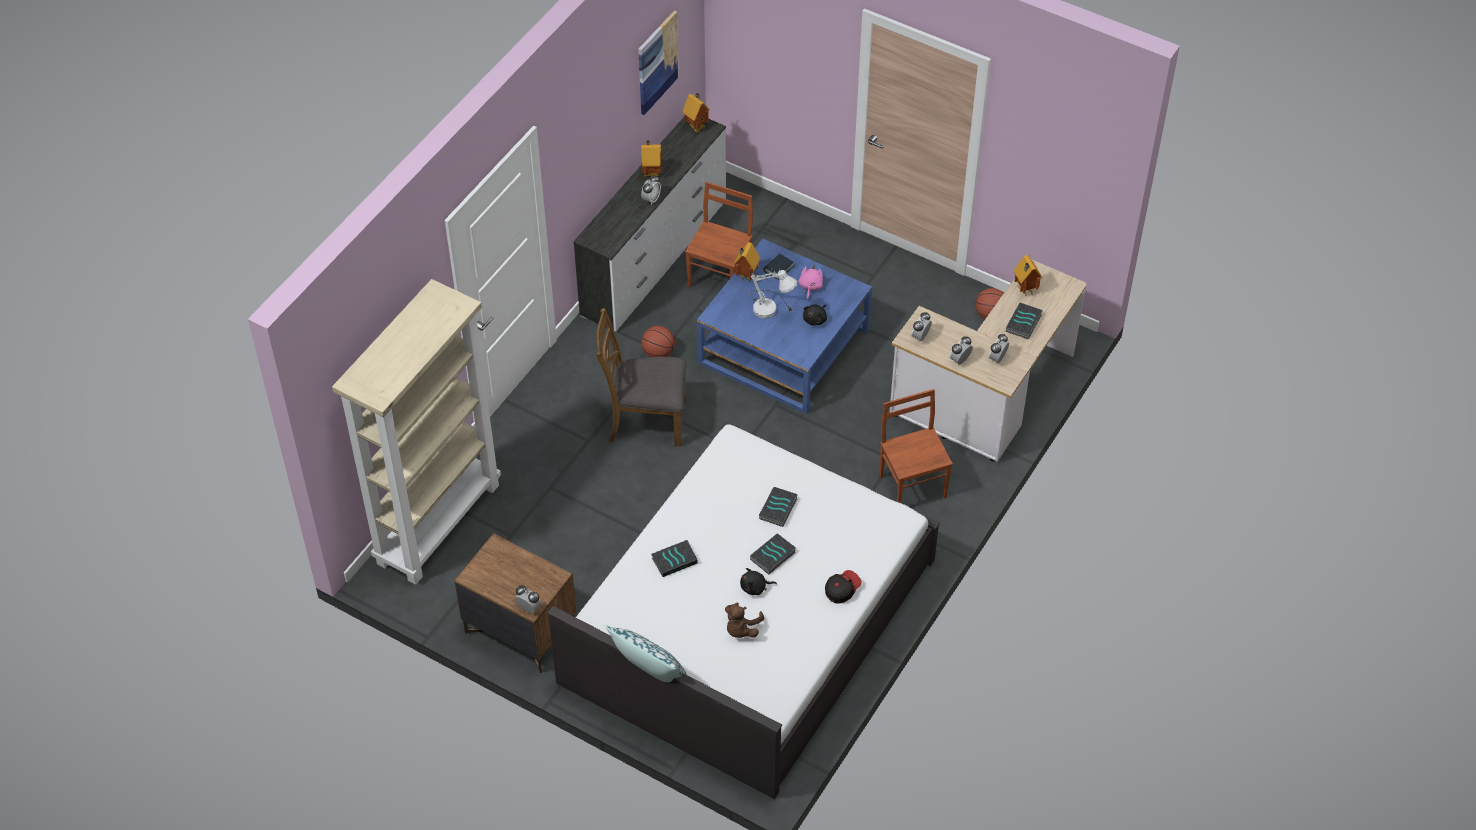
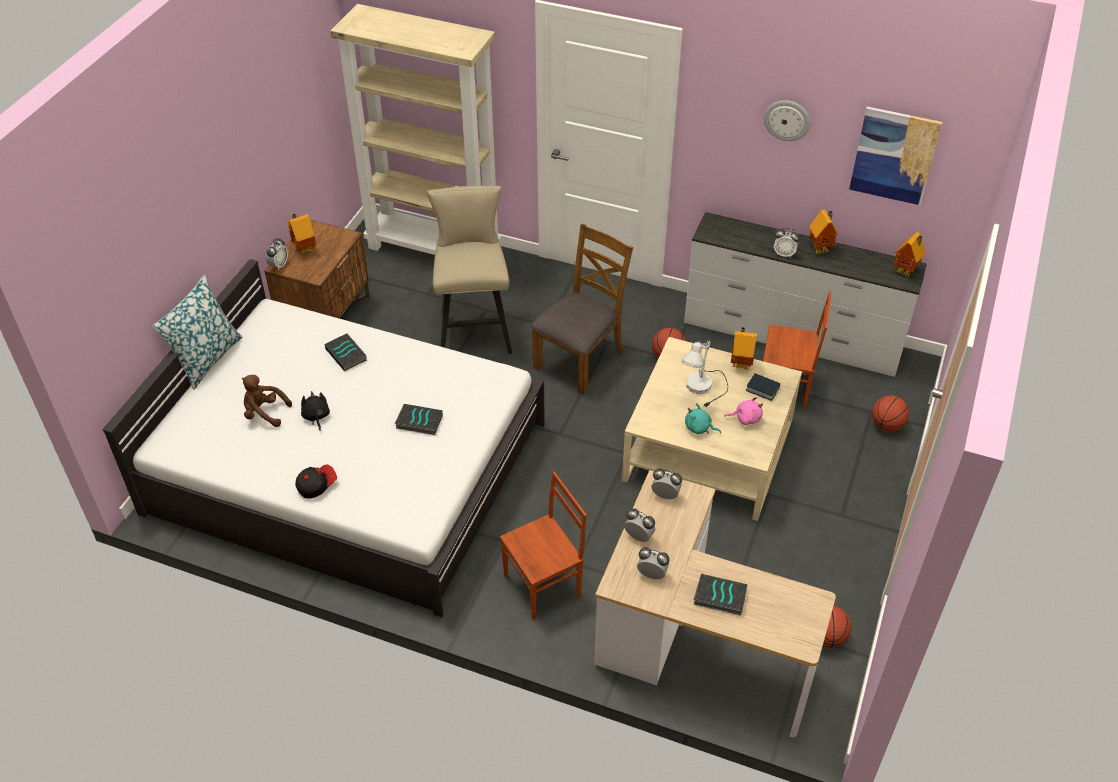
camera: 80 degrees right, 5 degrees down
(579, 501) = (474, 330): none -> beige stool
(602, 112) = (787, 120): none -> wall clock
(645, 420) = (580, 360): brown chair -> brown chair turned 45 degrees clockwise
(773, 557) = (356, 425): book -> none
(781, 222) = (887, 425): none -> basketball
(783, 347) = (708, 450): blue coffee table -> beige coffee table
(815, 319) = (699, 428): black plush toy -> turquoise plush toy
(841, 590) = (316, 485): cap -> cap turned 75 degrees counterclockwise
(1024, 290) = (777, 593): toy house -> toy house (304, 250)

